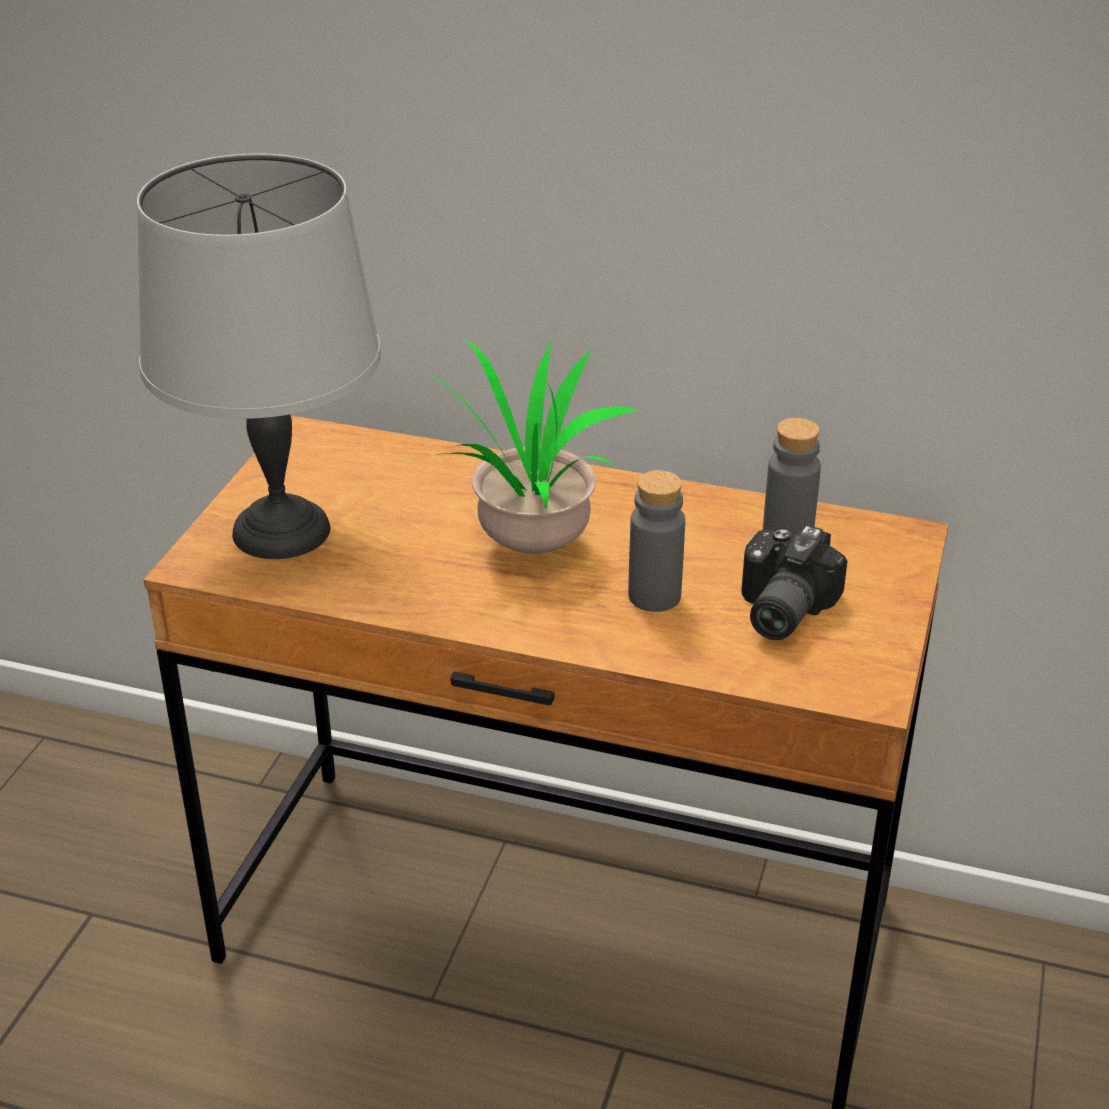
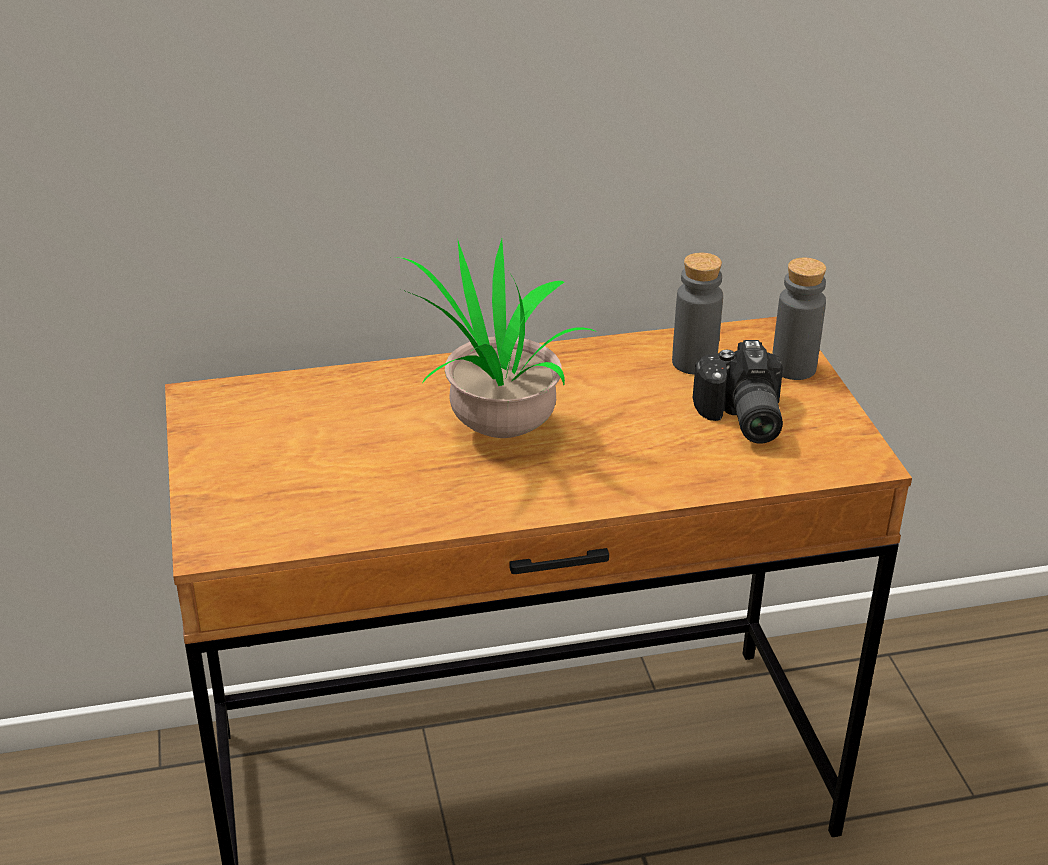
camera: 30 degrees left, 0 degrees up
(283, 532) = (268, 489): grey table lamp -> none
(654, 596) = (638, 440): grey bottle -> grey bottle (793, 368)

